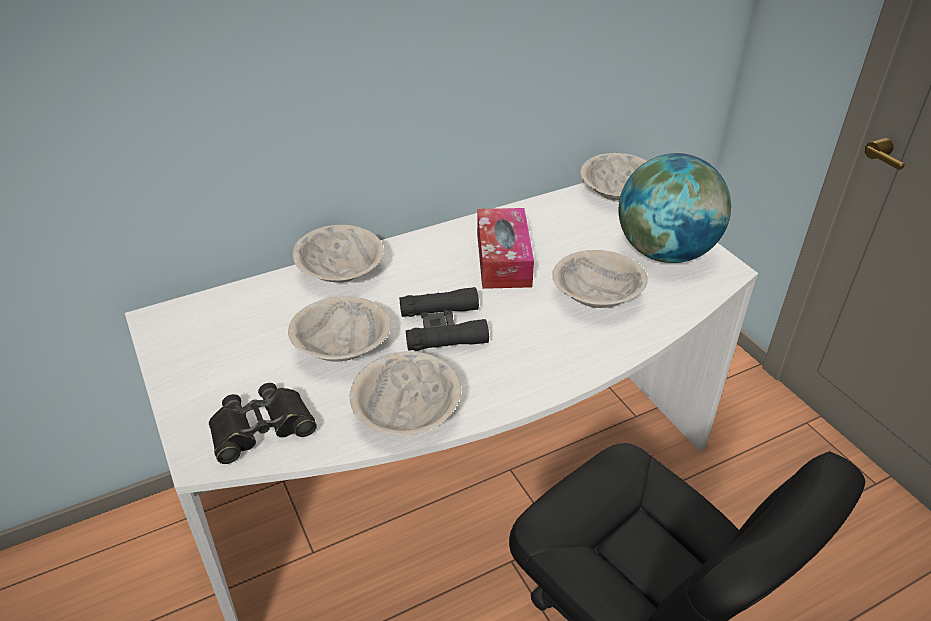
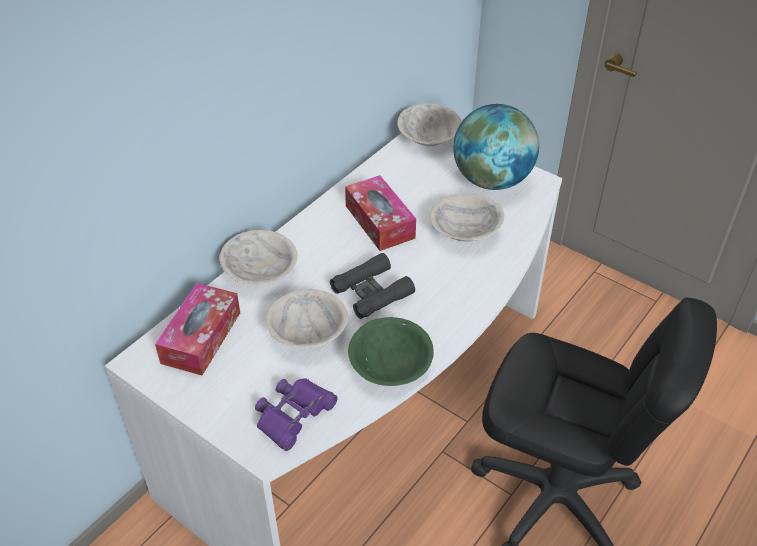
camera: 25 degrees left, 5 degrees up
(233, 316) = (201, 337): none -> tissue box
(261, 428) = (294, 415): black binoculars -> purple binoculars
(407, 413) = (391, 365): beige bowl -> green bowl

